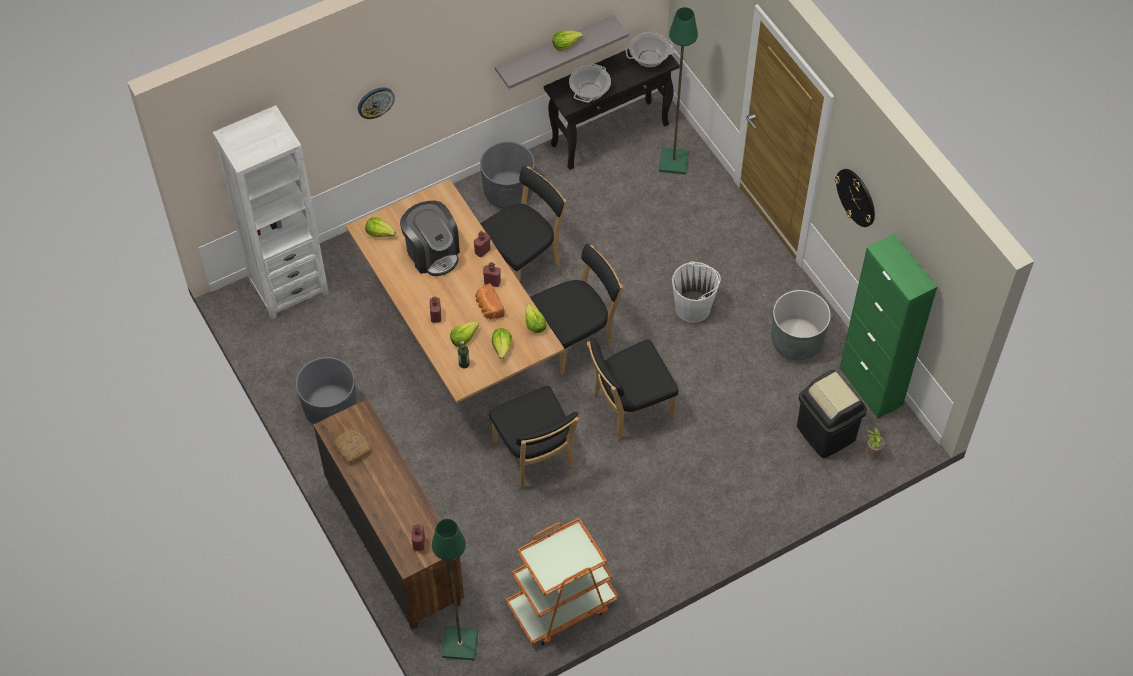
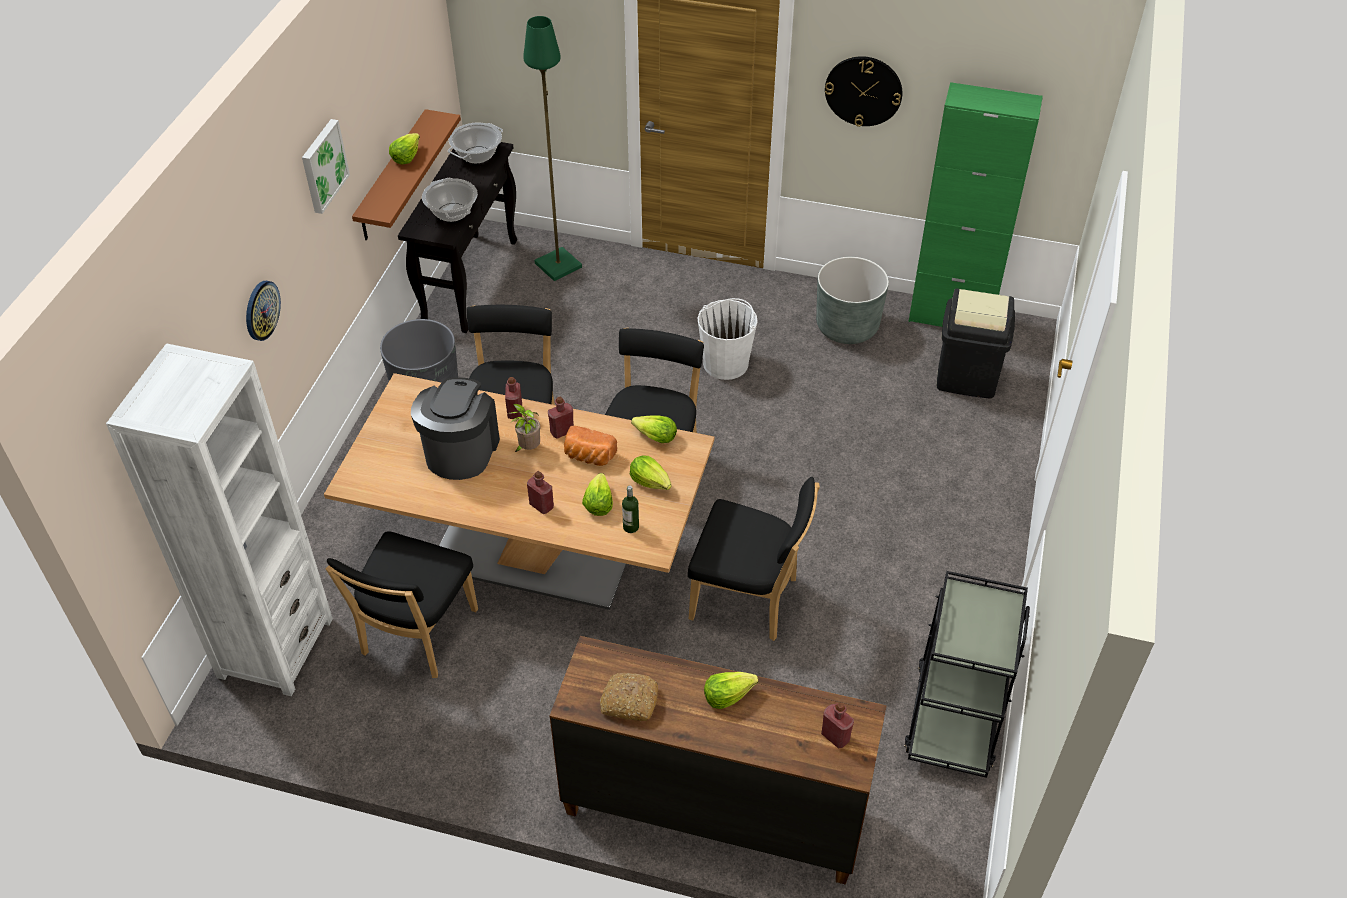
camera: 45 degrees left, 10 degrees down
(330, 408) = (472, 732): grey planter -> none
(380, 233) = (376, 473): lettuce -> lettuce (727, 695)
(432, 252) = (460, 450): coffee machine -> coffee machine turned 90 degrees counterclockwise
(460, 643) = (911, 849): green floor lamp -> none
(472, 35) = (322, 165): none -> picture
(555, 50) = (392, 177): grey shelf -> brown shelf
(561, 605) = (954, 716): orange cart -> black cart
(629, 408) = (780, 486): black chair -> black chair (416, 636)
(872, 453) = (1022, 364): potted plant -> potted plant (528, 448)

